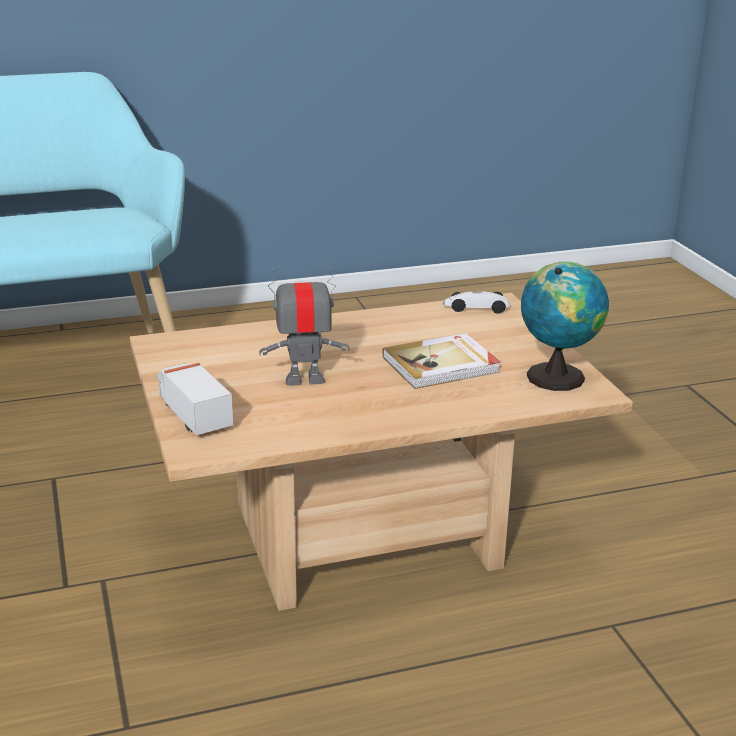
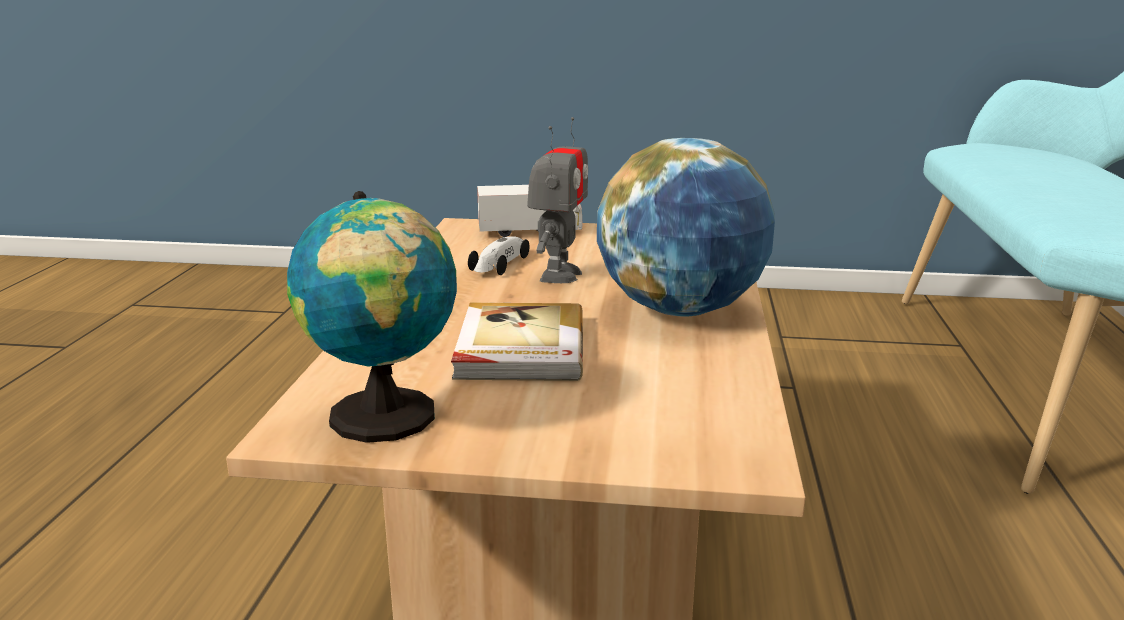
camera: 115 degrees right, 5 degrees down
(339, 333) = (681, 310): none -> globe
(476, 308) = (724, 428): toy car -> toy car (502, 263)

